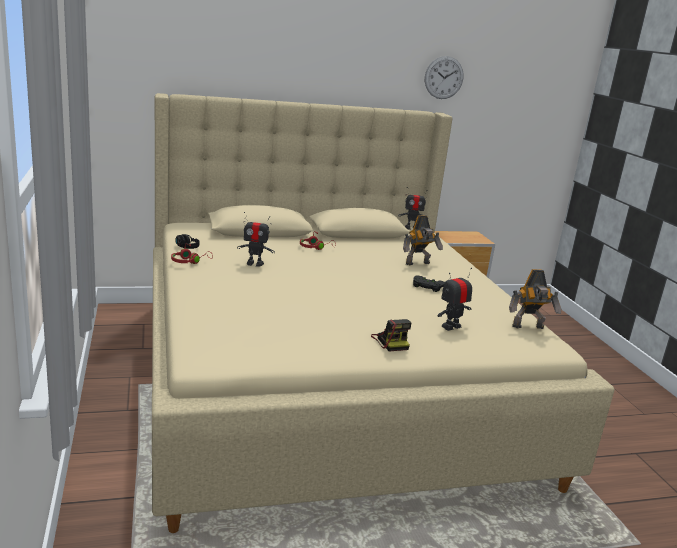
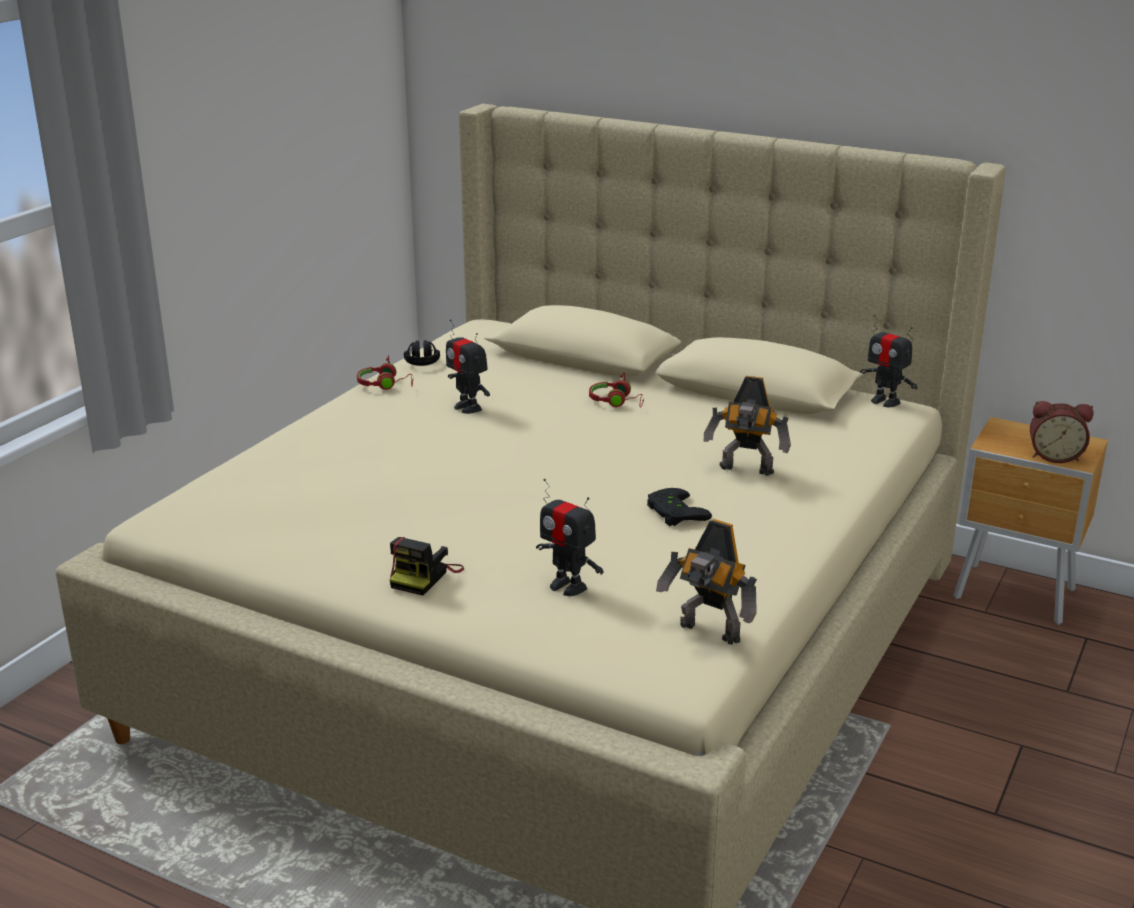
camera: 45 degrees right, 5 degrees up
(444, 77) = (1017, 86): wall clock -> none
(451, 326) = (568, 586): toy robot -> toy robot turned 150 degrees counterclockwise
(474, 240) = (1054, 456): none -> alarm clock

